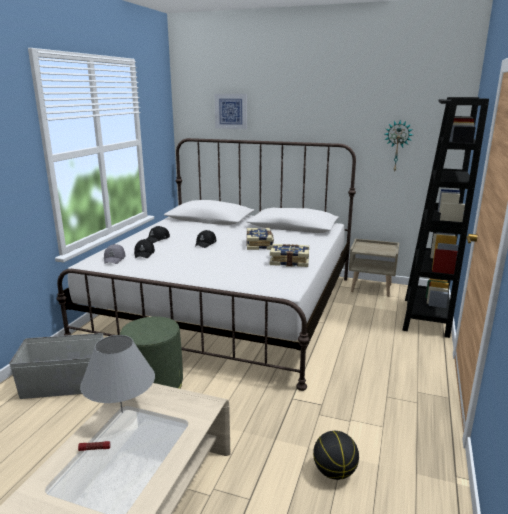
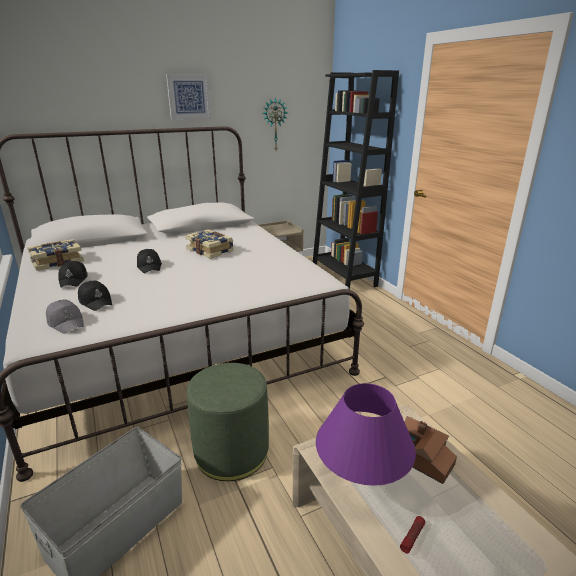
camera: 45 degrees left, 5 degrees up
(122, 412) = (361, 483): grey table lamp -> purple table lamp
(175, 427) = (425, 457): none -> toy house
(231, 111) = (75, 92): picture -> picture (188, 96)
(289, 261) = (271, 257): book -> book (57, 261)
(334, 472) = (467, 419): basketball -> none

